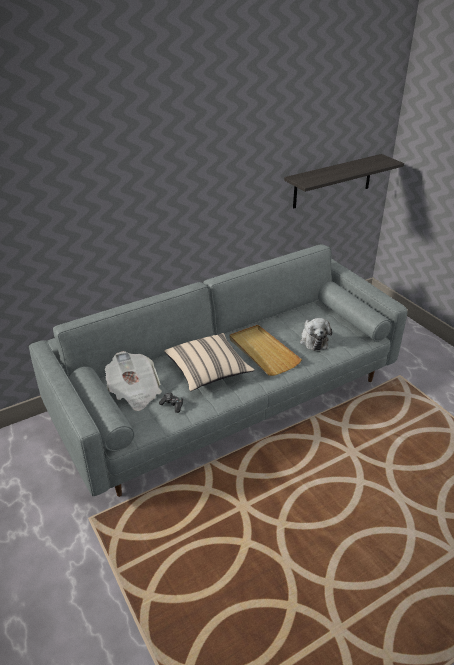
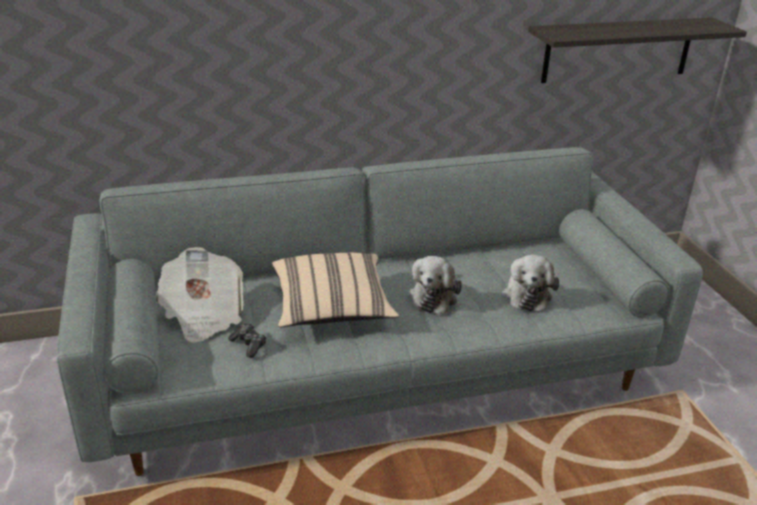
camera: 15 degrees right, 5 degrees down
(263, 352) = (433, 296): beige tray -> plush toy

